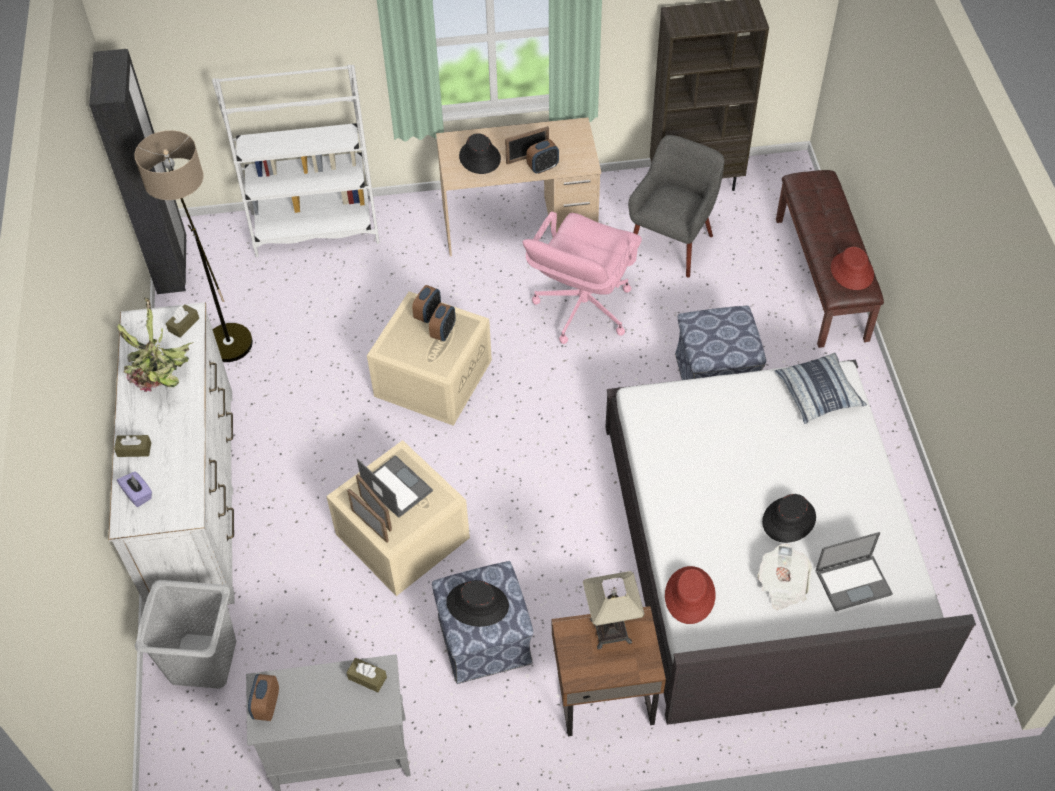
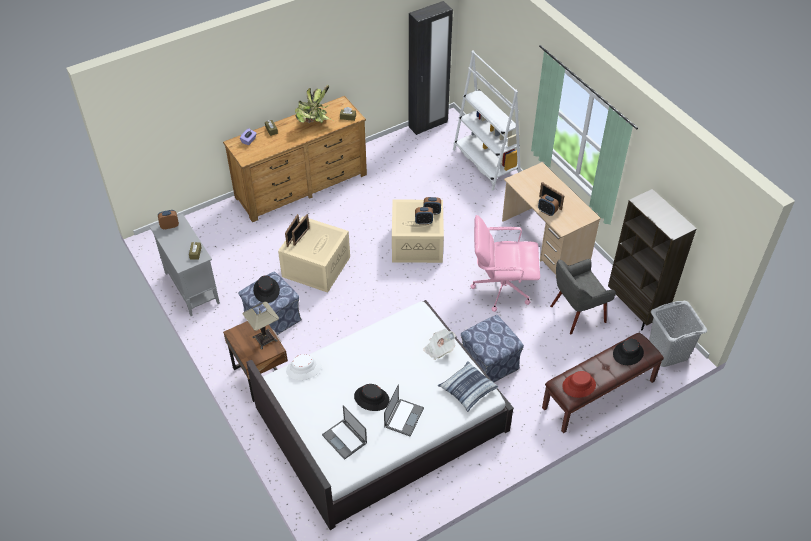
camera: 65 degrees right, 5 degrees down
(193, 496) = (301, 186): white dresser -> brown dresser
(203, 660) = (219, 223): grey laundry basket -> grey laundry basket (668, 352)
(223, 330) = (400, 157): floor lamp -> none
(396, 486) = (320, 238): laptop -> laptop (404, 417)
(479, 158) = (536, 184): black hat -> black hat (628, 353)
(672, 244) = (577, 313): grey armchair -> grey armchair turned 150 degrees clockwise
(690, 595) = (304, 368): red hat -> white hat
(782, 585) = (328, 407): newspaper -> newspaper (439, 349)

